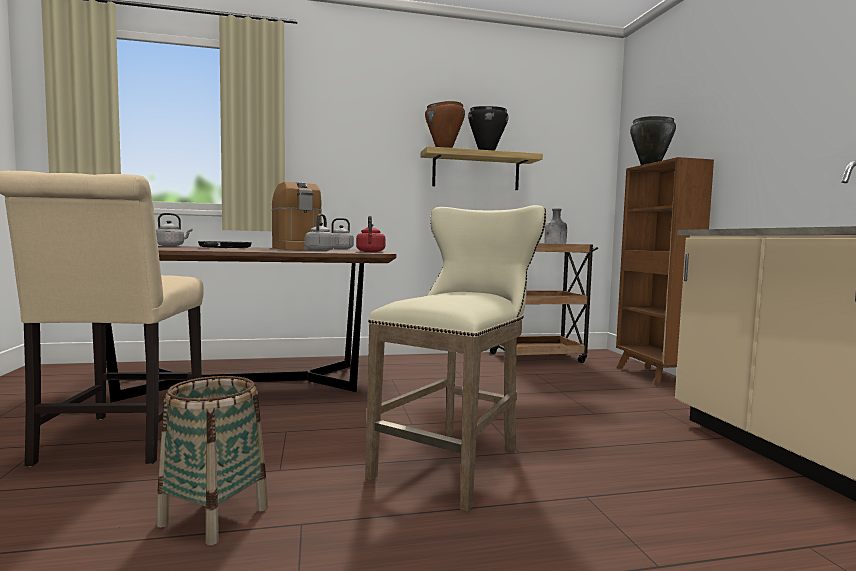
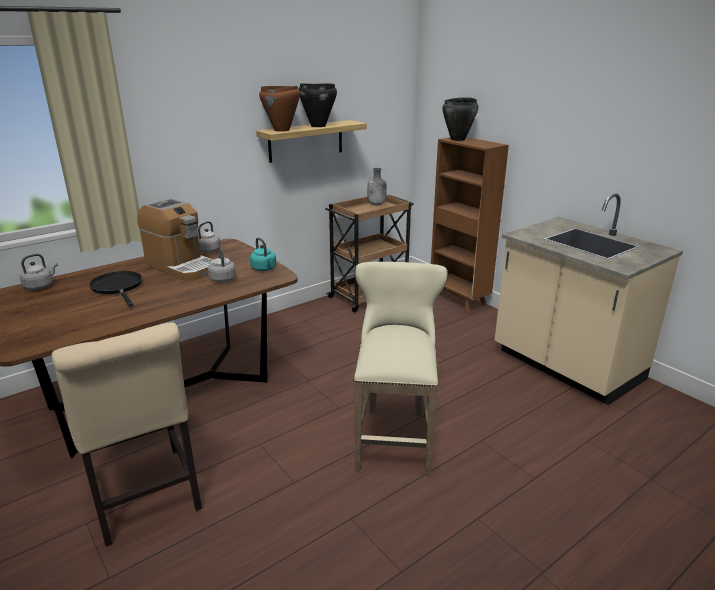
camera: 25 degrees left, 20 degrees up
(213, 516) = (295, 533): basket -> none
(370, 251) = (264, 269): red kettle -> turquoise kettle

